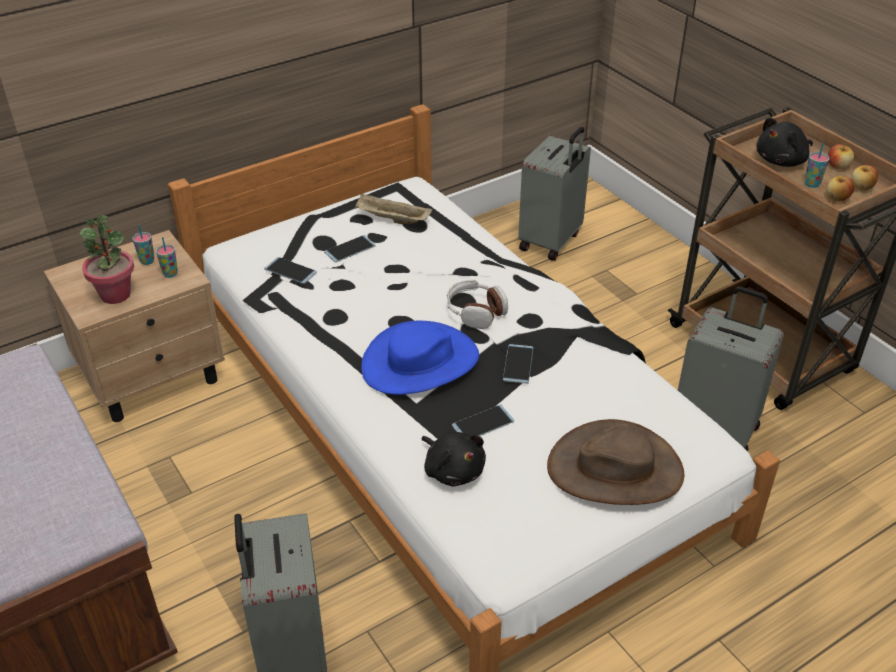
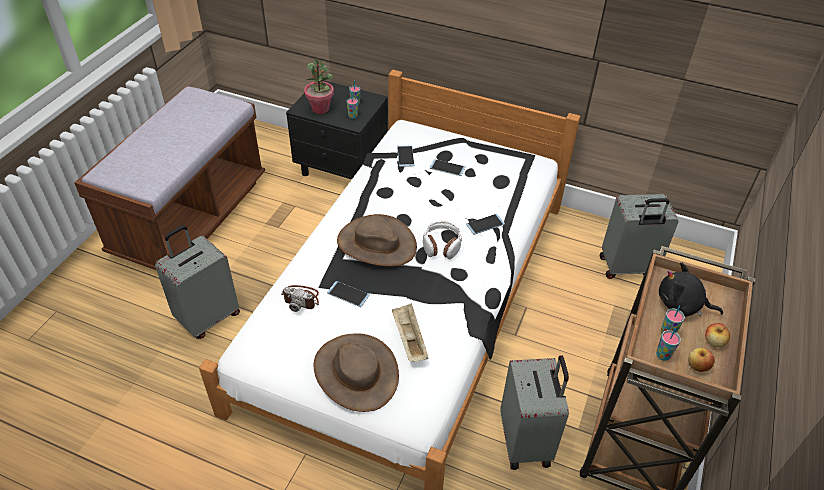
camera: 55 degrees right, 5 degrees up
(154, 377) = (342, 169): beige nightstand -> black nightstand
(391, 220) = (494, 170): beige tray -> beige tray (409, 339)
(420, 362) = (376, 244): blue hat -> brown hat
(453, 470) = (301, 299): black plush toy -> camera
(518, 364) = (411, 286): phone -> phone (485, 224)
(837, 198) = (663, 355): apple -> cup

